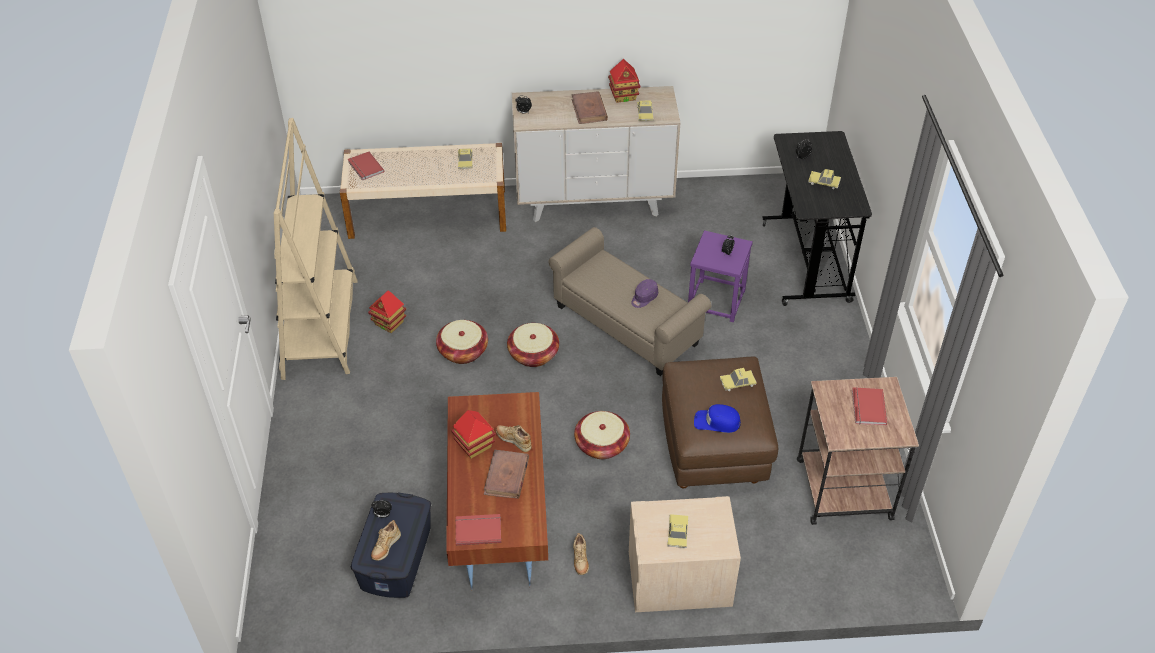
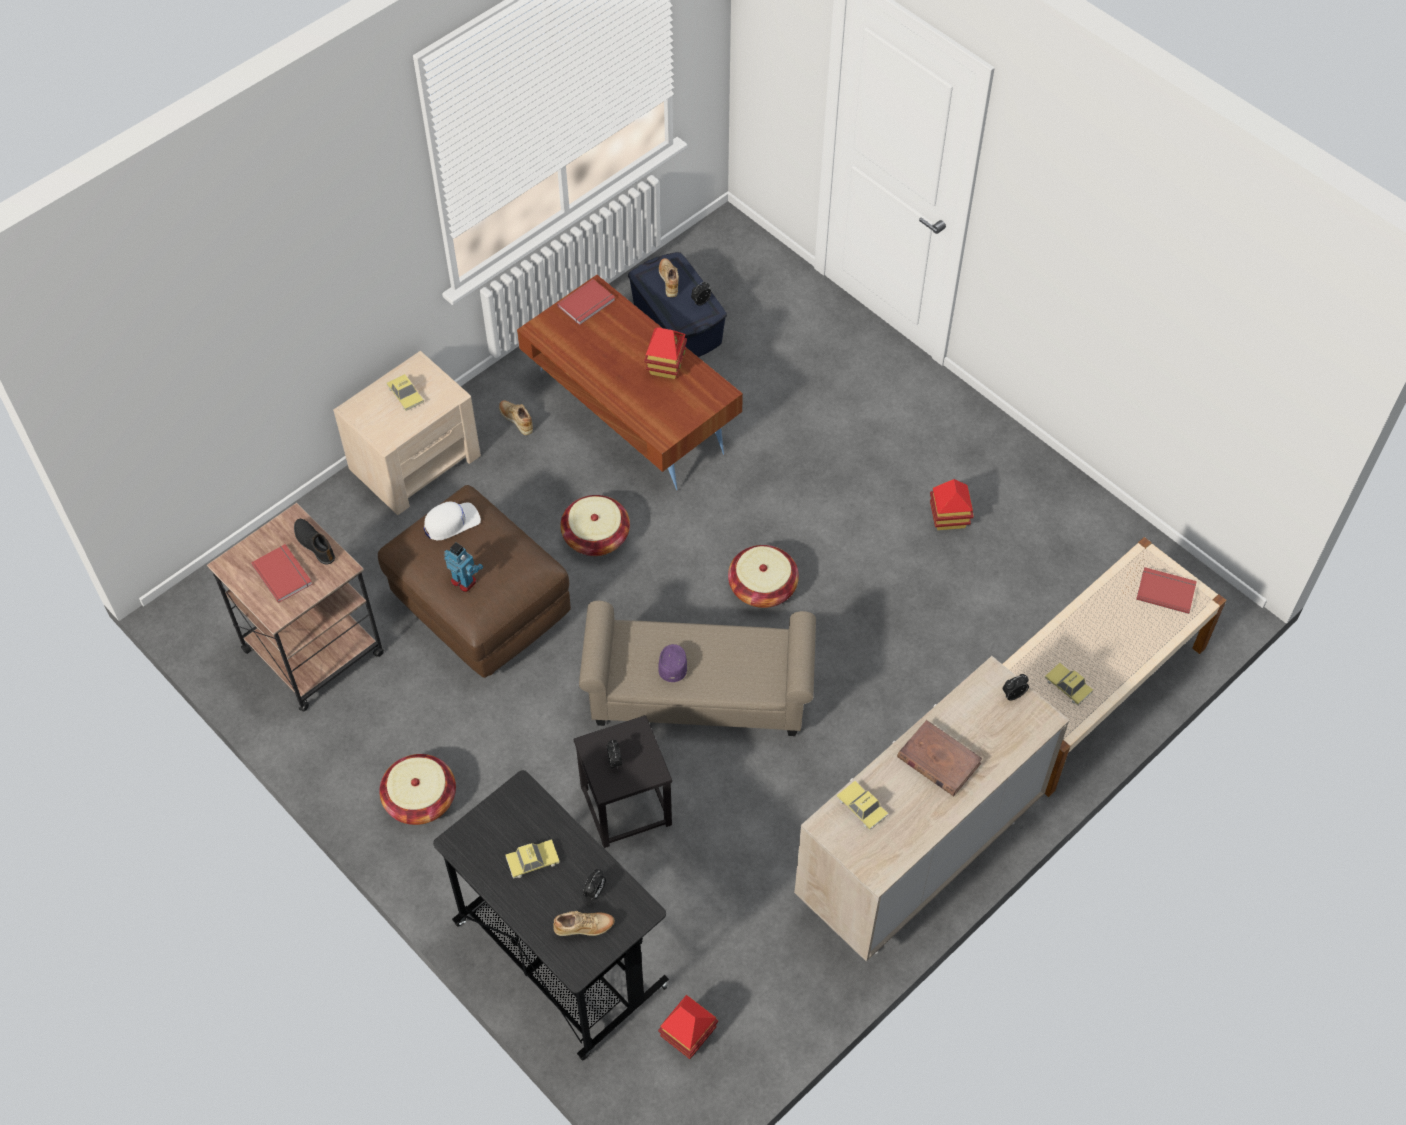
camera: 140 degrees right, 10 degrees up
(321, 328) = (1007, 466): beige bookcase -> none
(463, 351) = (837, 541): basket -> basket (420, 799)
(506, 476) = (609, 359): brown book -> none
(514, 441) = (635, 393): beige shoe -> beige shoe (584, 928)
(623, 96) = (922, 822): toy house -> toy house (688, 1036)
(716, 300) = (626, 805): purple stool -> black stool
(717, 422) = (451, 522): blue cap -> white cap
(737, 382) = (464, 581): toy car -> toy robot
(833, 414) = (315, 543): none -> black shoe

